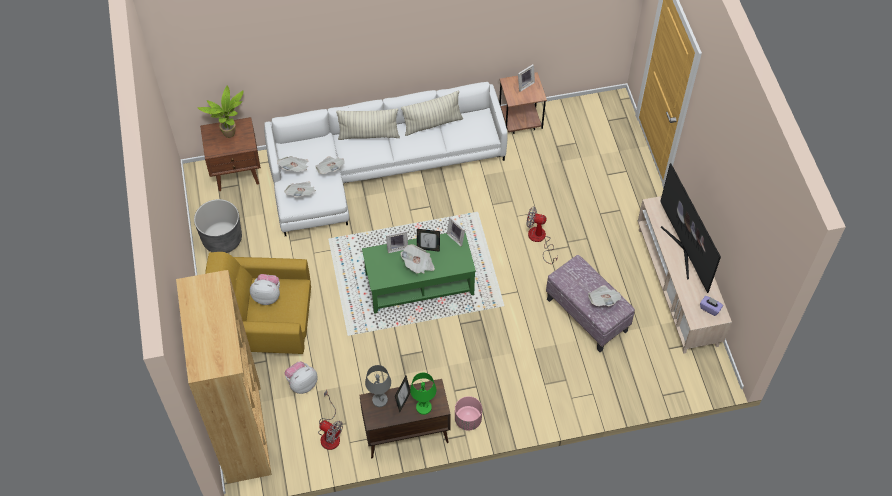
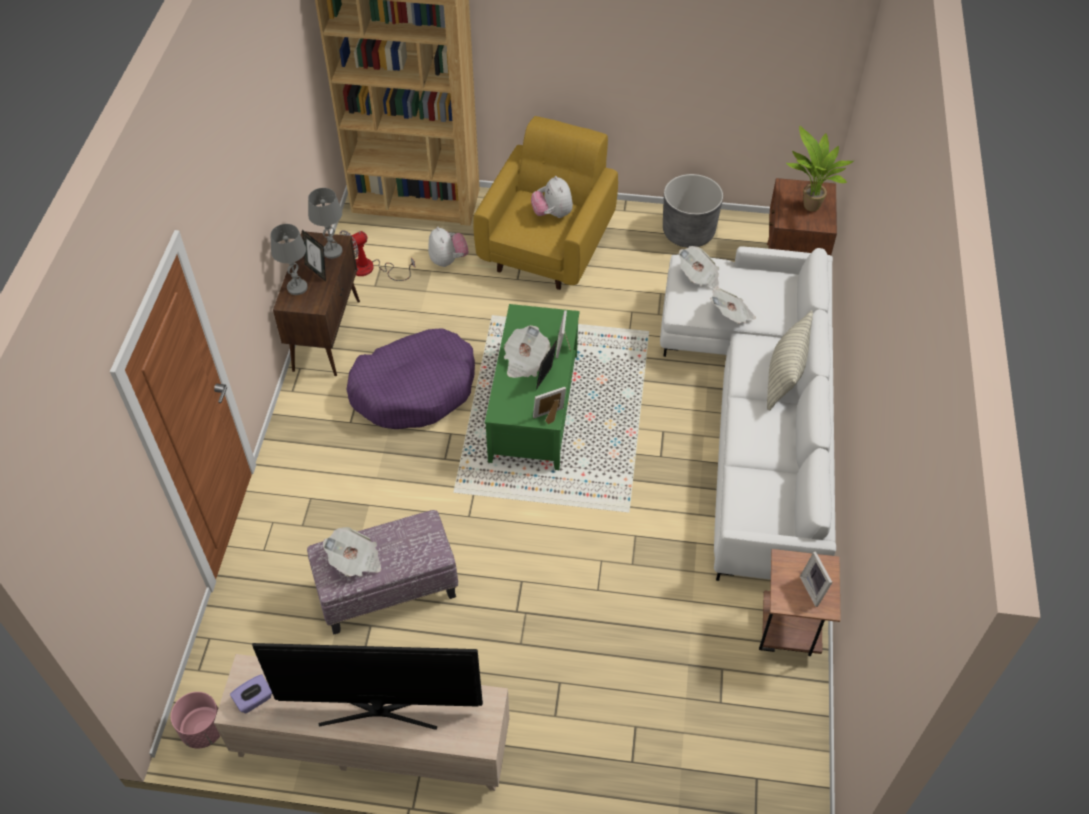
camera: 110 degrees right, 5 degrees down
(267, 296) = (552, 214): plush toy -> plush toy turned 135 degrees clockwise
(295, 168) = (745, 280): newspaper -> none
(423, 407) = (297, 287): green table lamp -> grey table lamp
(432, 124) = (783, 458): pillow -> none
(432, 358) = (415, 389): none -> purple dog bed
(468, 420) = (310, 400): pink planter -> pink planter (202, 730)
(539, 240) = (544, 576): fan -> none

